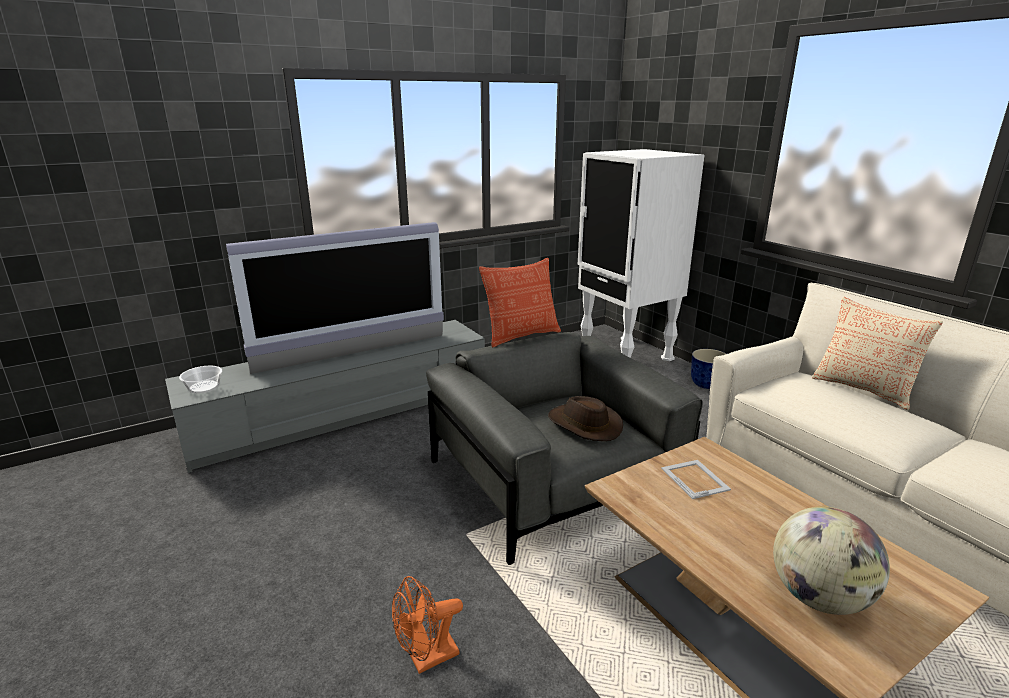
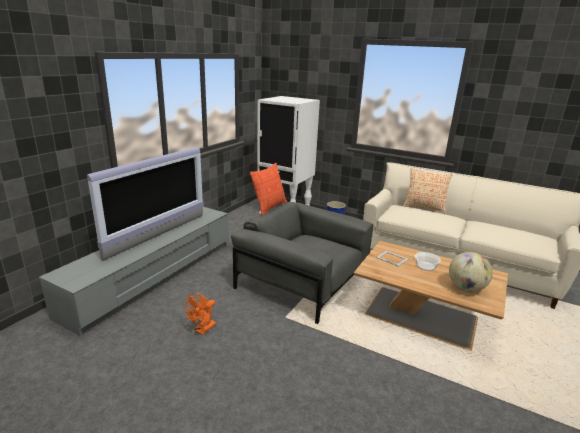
camera: 30 degrees left, 0 degrees up
(204, 386) = (78, 275): bowl -> bowl (425, 266)
(427, 659) = (317, 374): orange fan -> orange fan (202, 330)
(584, 425) = (324, 247): brown hat -> none

